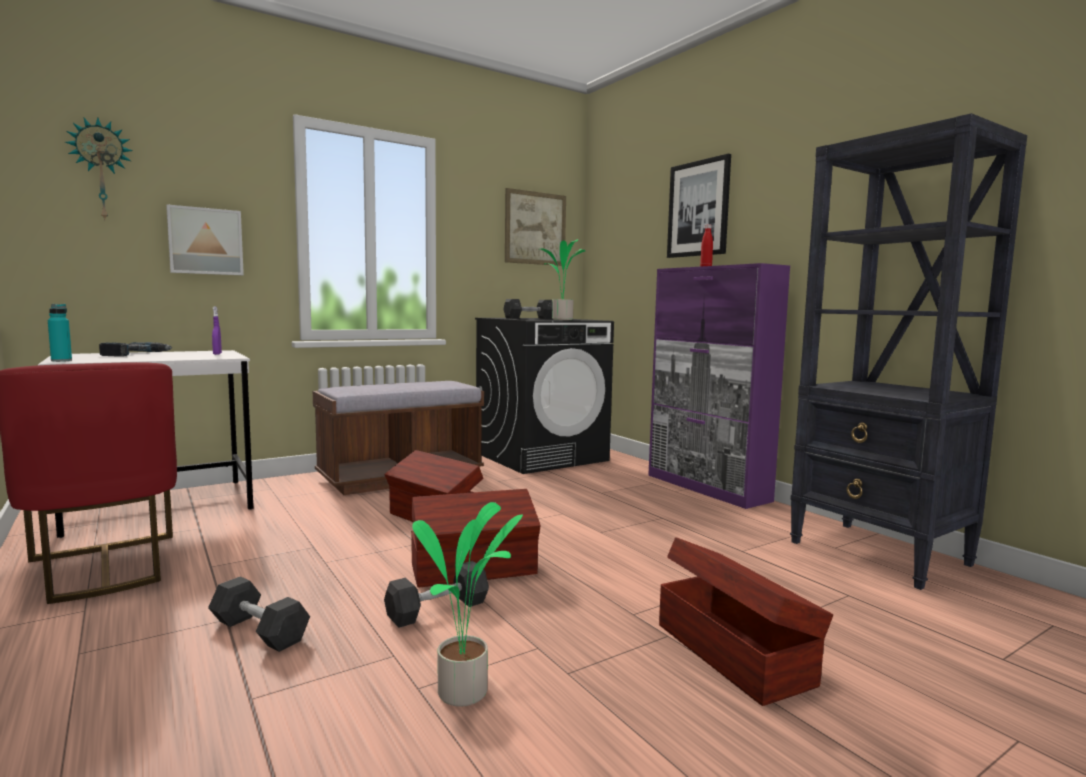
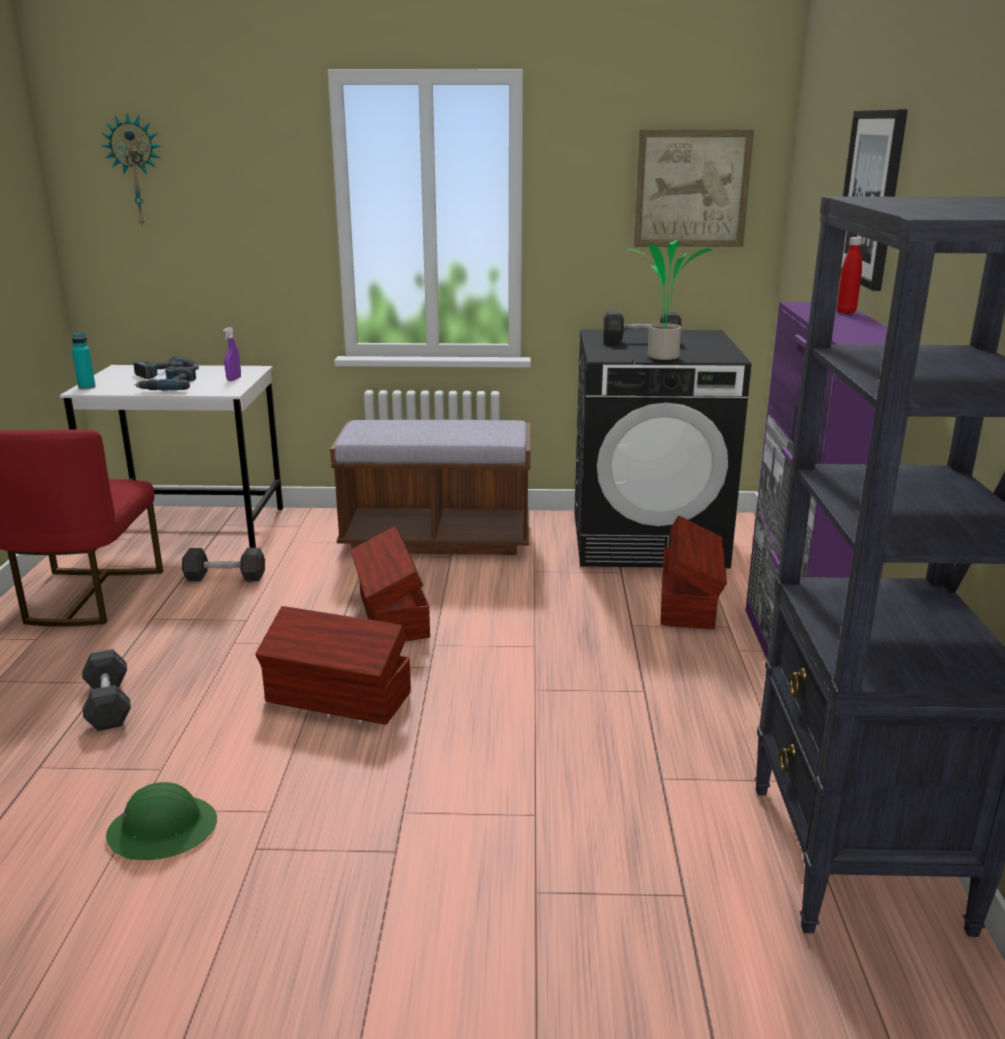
camera: 35 degrees right, 15 degrees up
(159, 357) = (169, 386): none -> power drill
(205, 241) = (238, 242): picture -> none
(437, 610) = (248, 735): grey dumbbell -> grey dumbbell (225, 577)
(466, 692) = (162, 829): potted plant -> green hard hat
(733, 652) = (426, 899): brown storage box -> brown storage box (689, 601)

